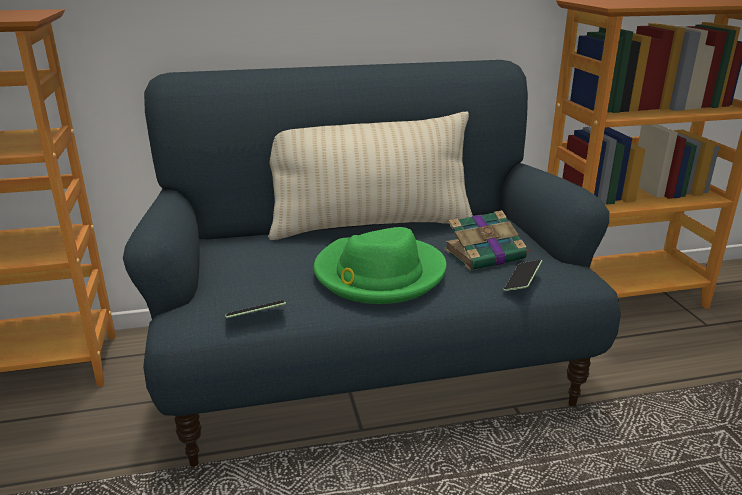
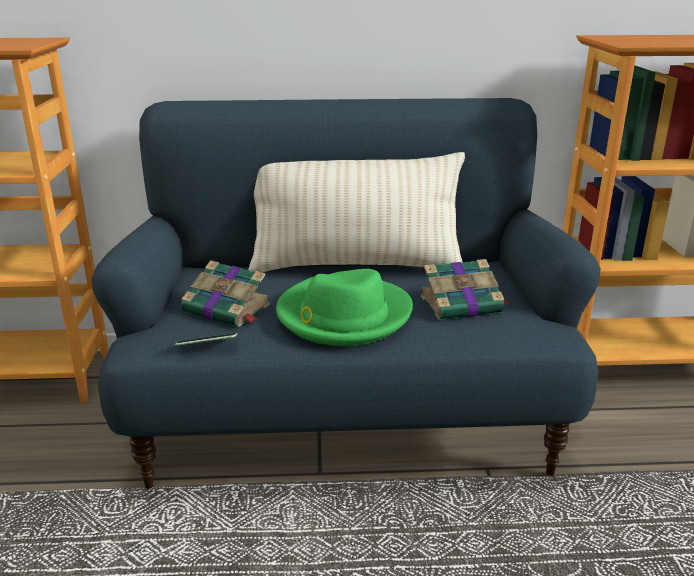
camera: 10 degrees right, 0 degrees up
(263, 277) = (228, 309): none -> book
(522, 282) = (489, 336): phone -> none

